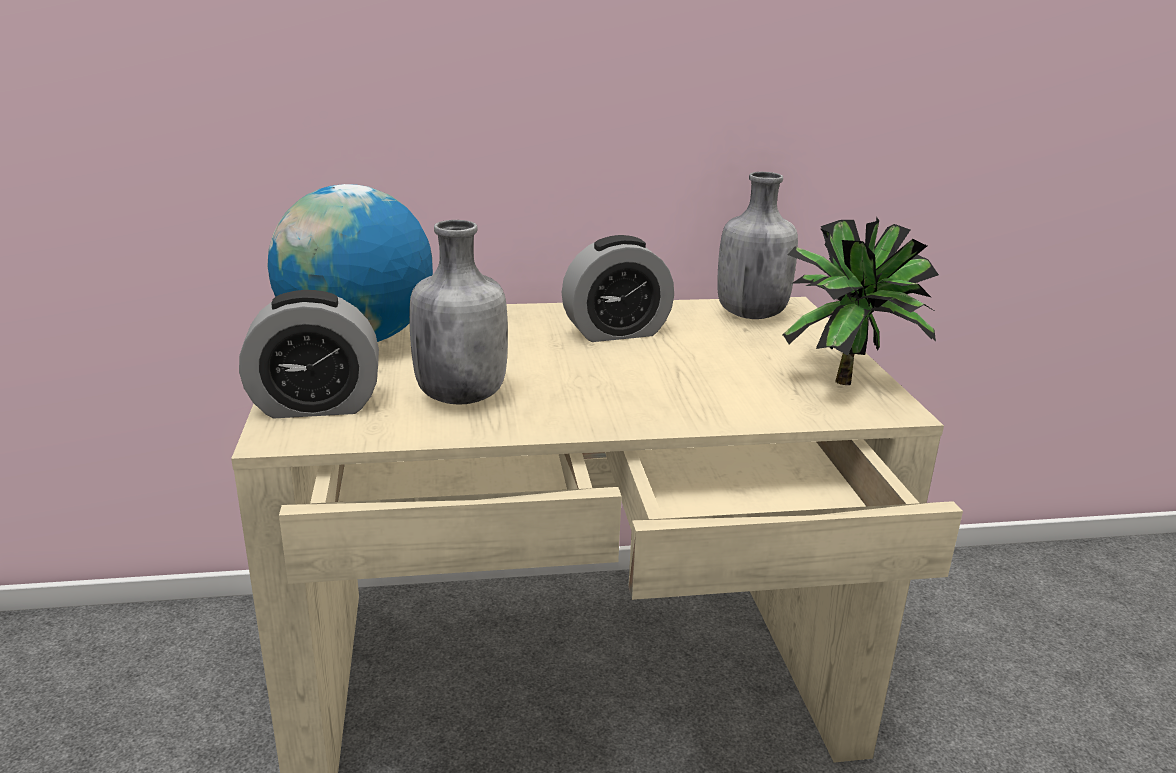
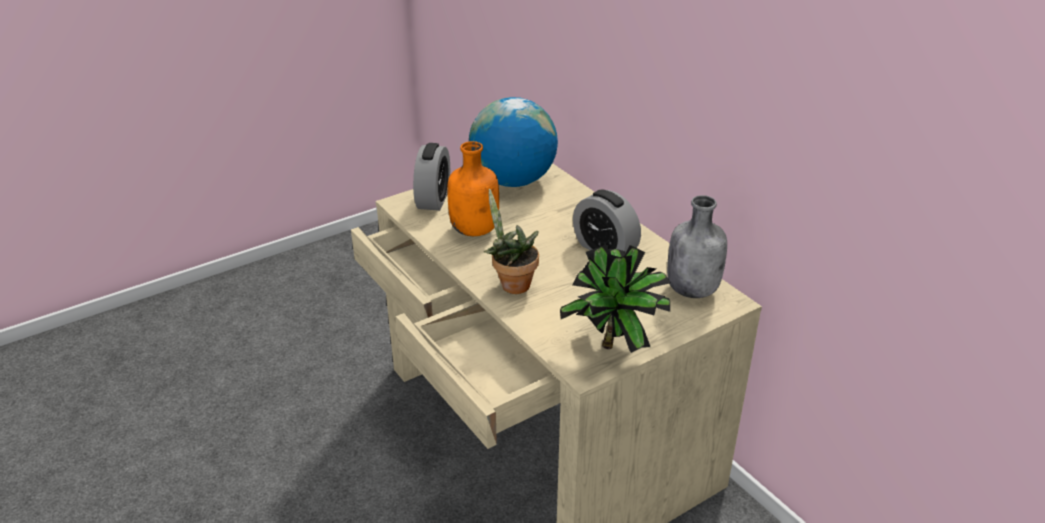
camera: 65 degrees right, 10 degrees up
(316, 406) = (433, 199): alarm clock -> alarm clock turned 135 degrees counterclockwise
(461, 396) = (475, 230): grey bottle -> orange bottle
(645, 405) = (511, 284): none -> potted plant

